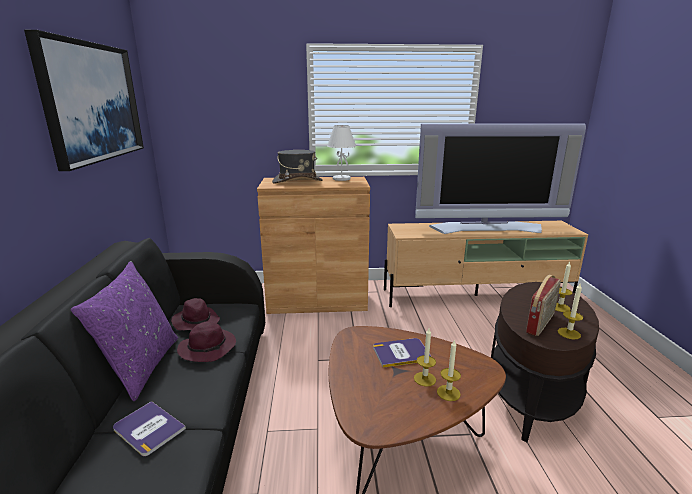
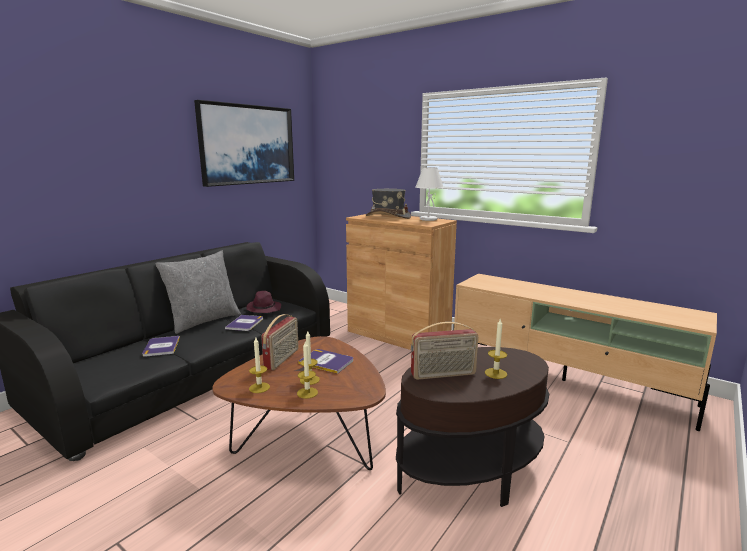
camera: 40 degrees right, 5 degrees down
(141, 367) = (203, 321): purple pillow -> grey pillow
(208, 348) = (245, 323): purple hat -> book
(360, 370) = (282, 359): none -> radio
(487, 227) = (579, 297): television -> none
(569, 333) = (451, 389): candle -> candle (259, 387)

